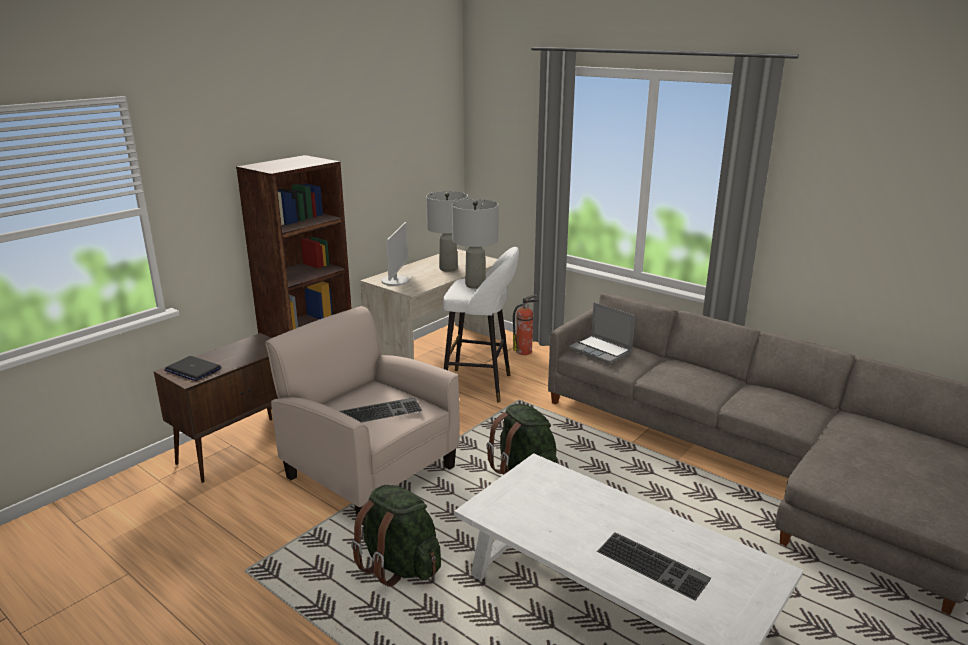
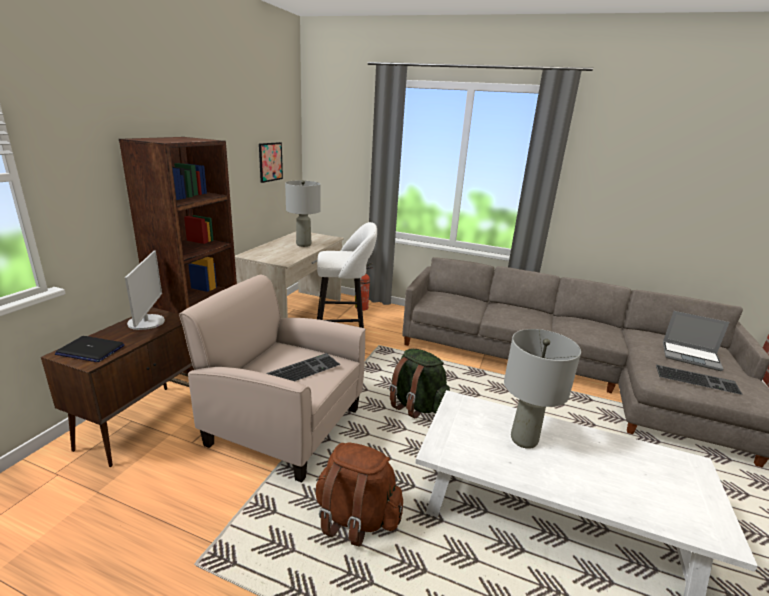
camera: 20 degrees left, 0 degrees up
(396, 281) = (265, 255): monitor -> monitor (147, 322)
(399, 565) = (356, 518): green backpack -> brown backpack
(416, 168) = (270, 162): none -> picture
(475, 285) = (340, 255): grey table lamp -> grey table lamp (524, 440)
(601, 350) = (445, 300): laptop -> laptop (691, 356)
(654, 564) = (612, 478): keyboard -> keyboard (697, 379)

